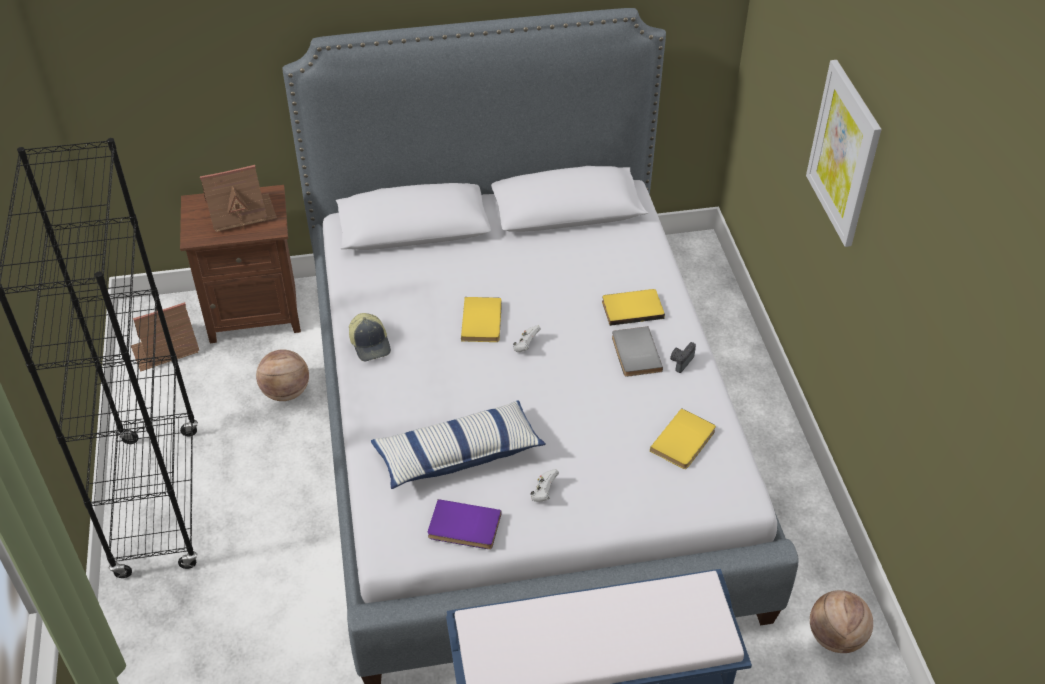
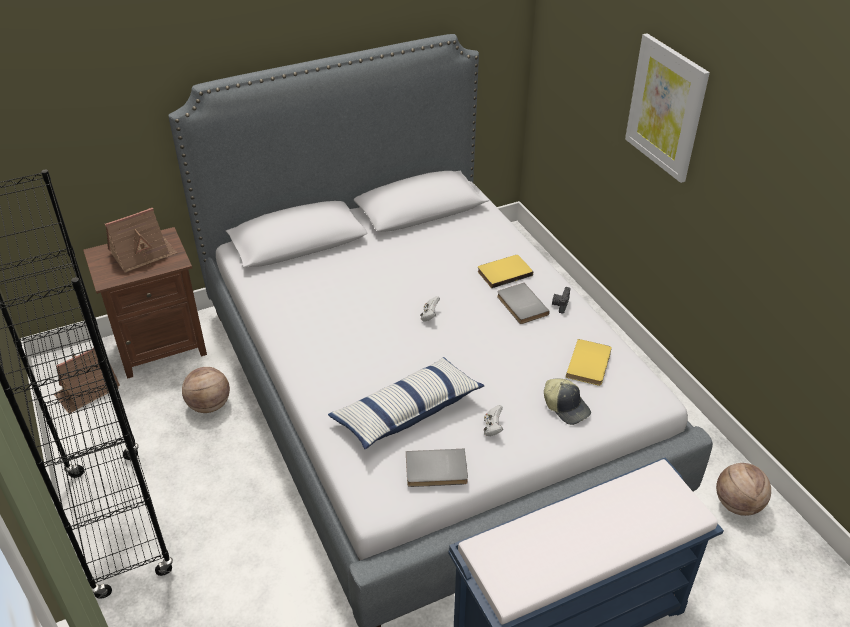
camera: 15 degrees left, 5 degrees down
(371, 344) = (295, 338): cap -> cap (566, 407)
(464, 528) = (436, 471): purple book -> grey book
(483, 321) = (386, 303): yellow book -> none

